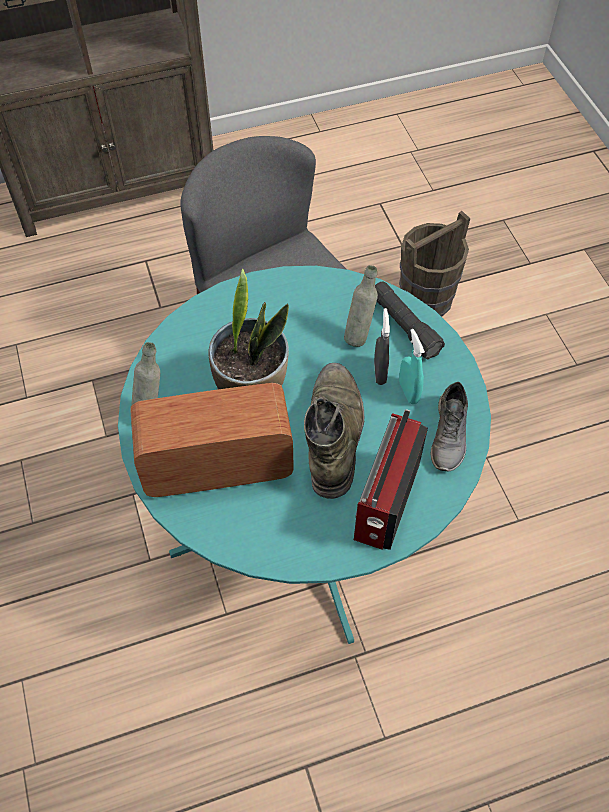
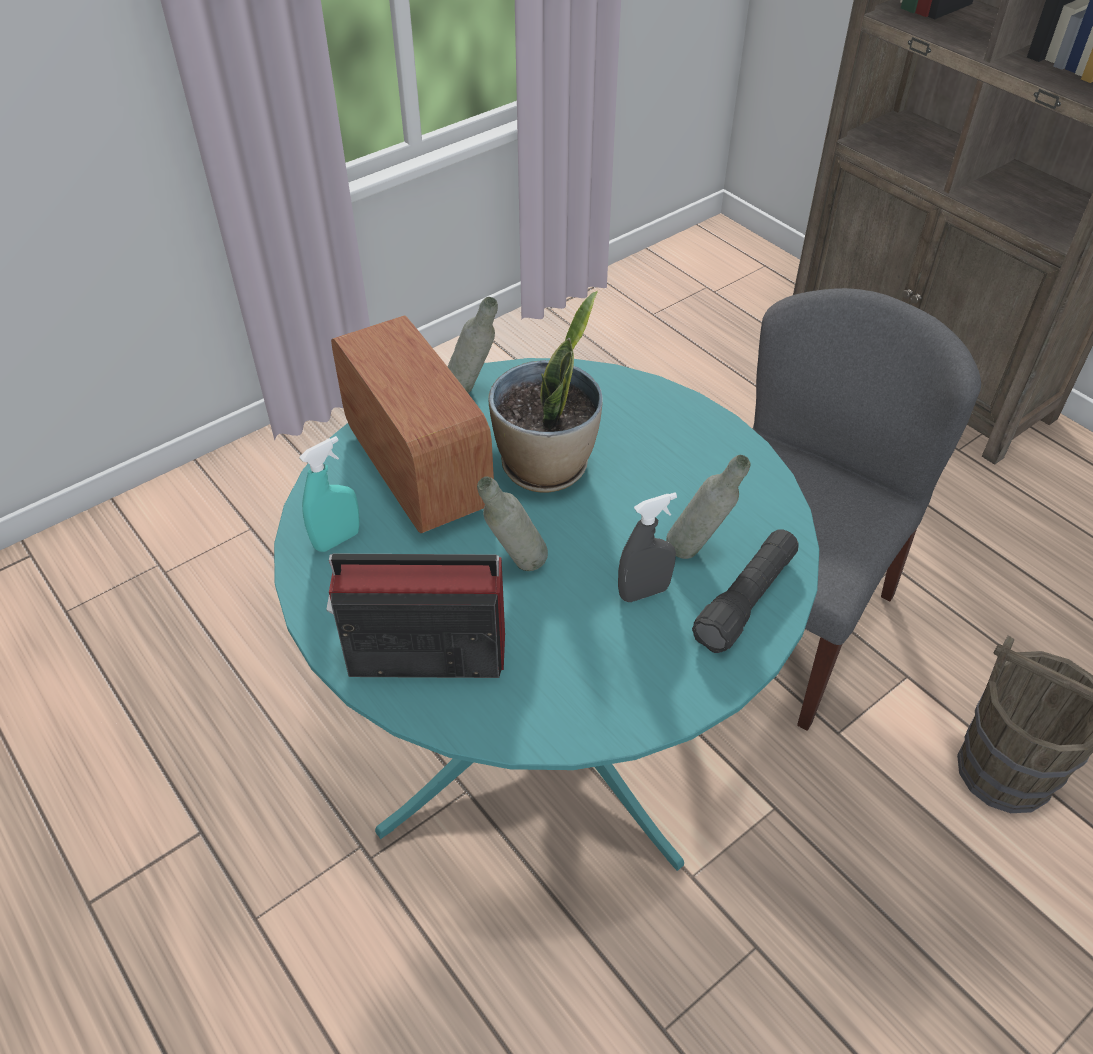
camera: 70 degrees right, 10 degrees down
(333, 433) = (515, 567): green boot -> grey bottle
(408, 392) = (627, 635): turquoise spray bottle -> turquoise spray bottle (337, 540)
(450, 435) = (573, 706): grey shoe -> none

